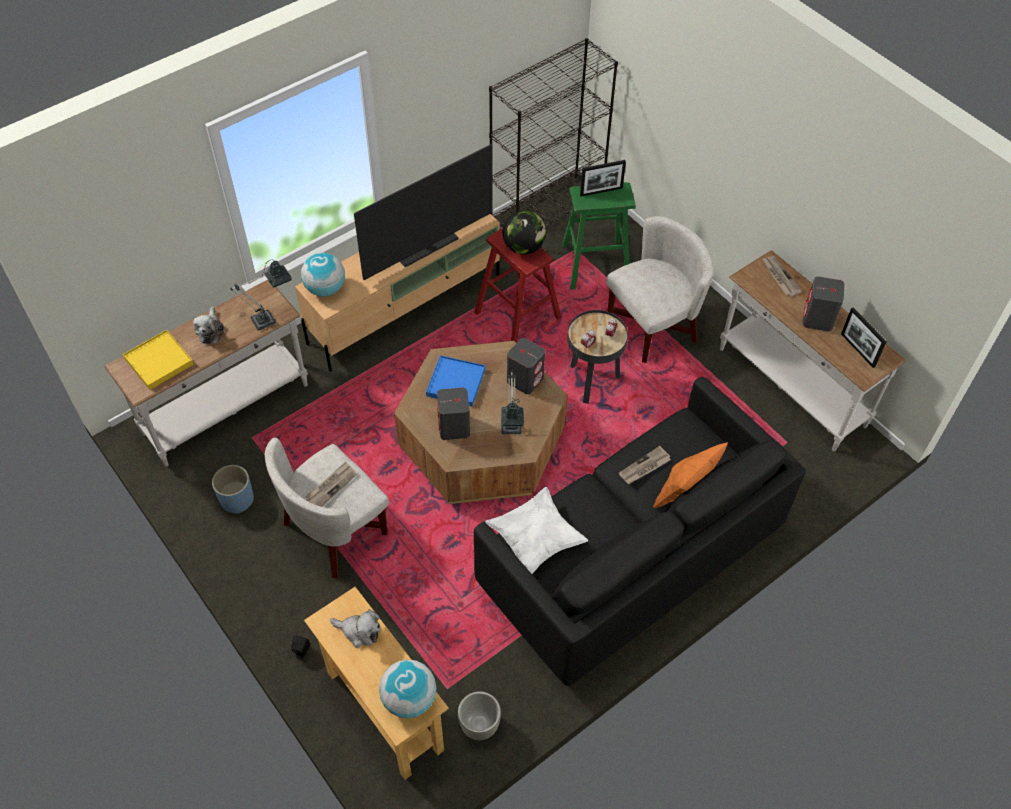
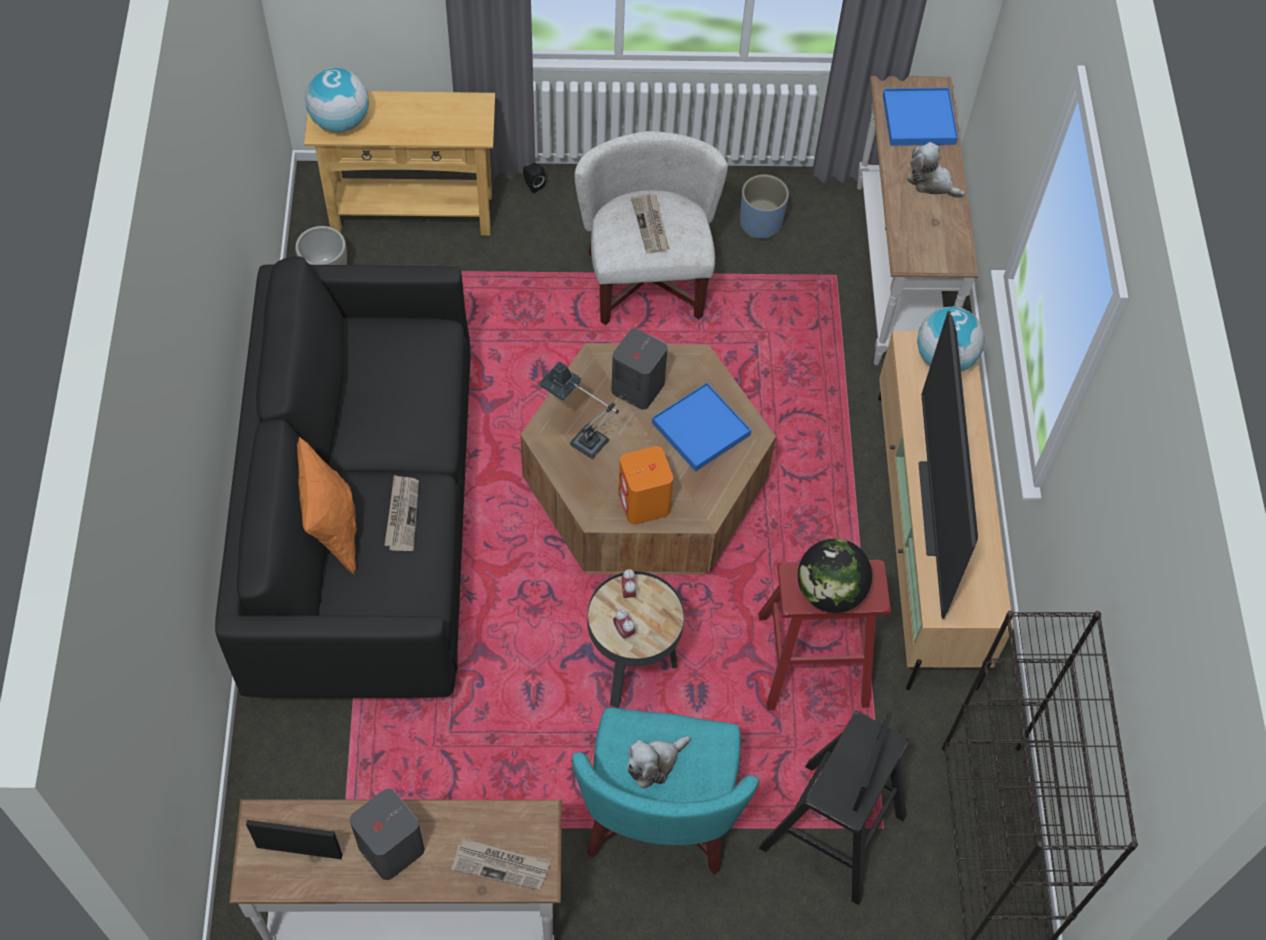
camera: 125 degrees right, 5 degrees up
(159, 361) = (919, 119): yellow tray -> blue tray
(269, 318) = (908, 242): table lamp -> none
(359, 631) = (442, 124): plush toy -> plush toy (654, 763)
(525, 379) = (644, 503): grey speaker -> orange speaker
(535, 539) = (417, 351): white pillow -> none
(595, 264) = (833, 832): green stool -> black stool
(652, 328) = (659, 814): white armchair -> turquoise armchair

